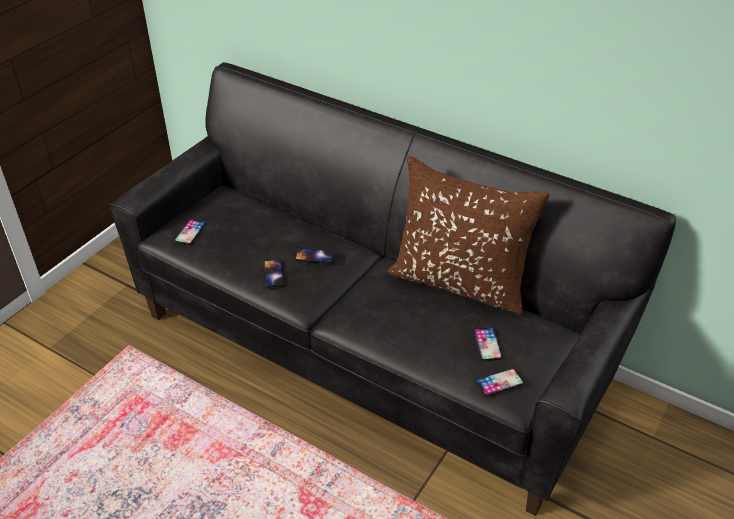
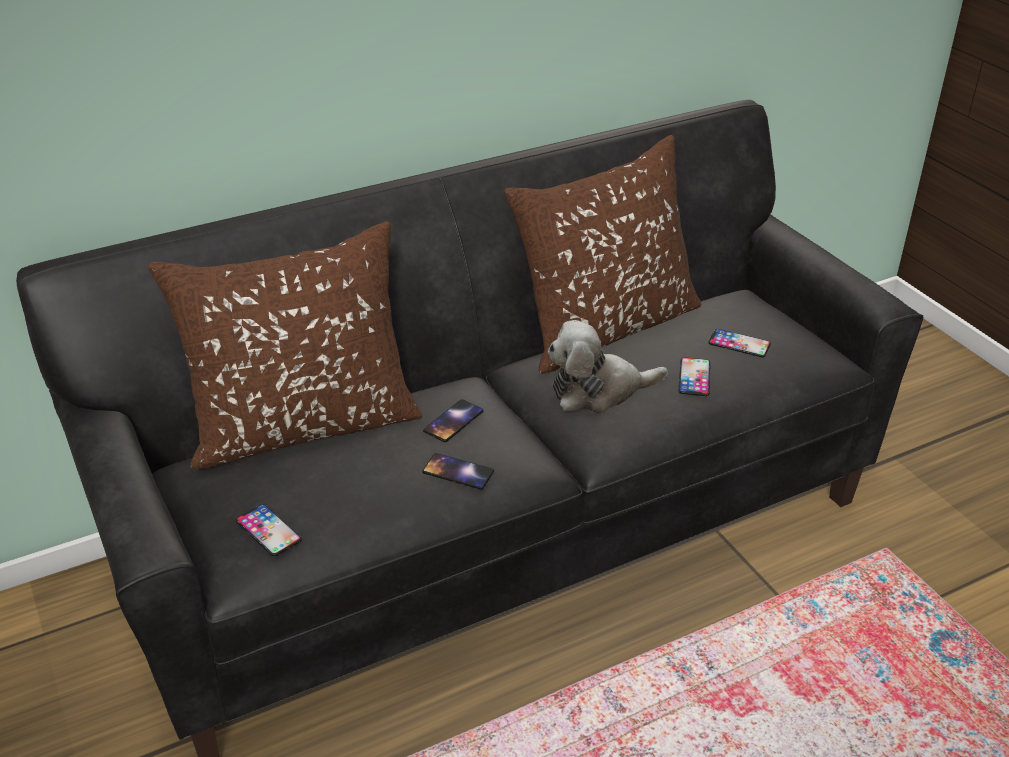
camera: 60 degrees left, 5 degrees down
(276, 210) = (303, 425): none -> brown pillow
(388, 300) = (598, 391): none -> plush toy
(499, 382) = (806, 359): phone -> phone (694, 377)

